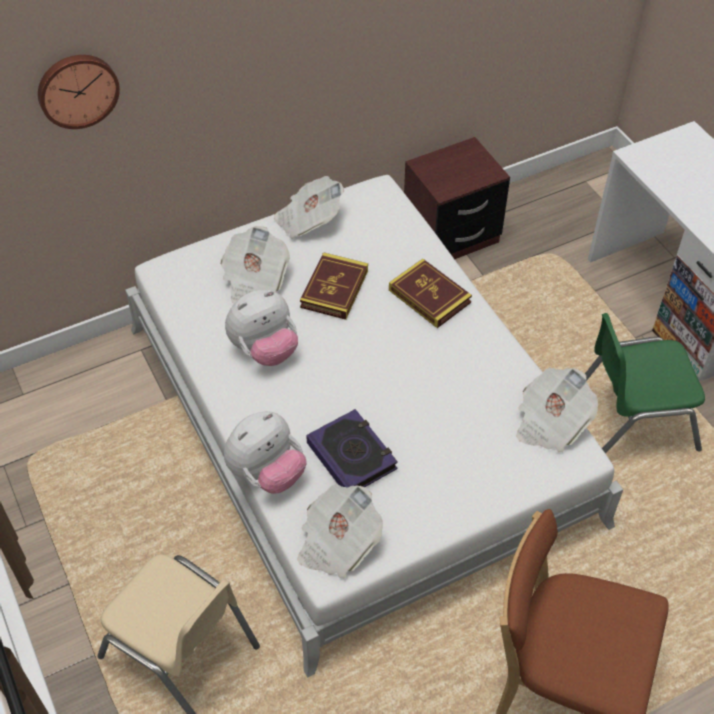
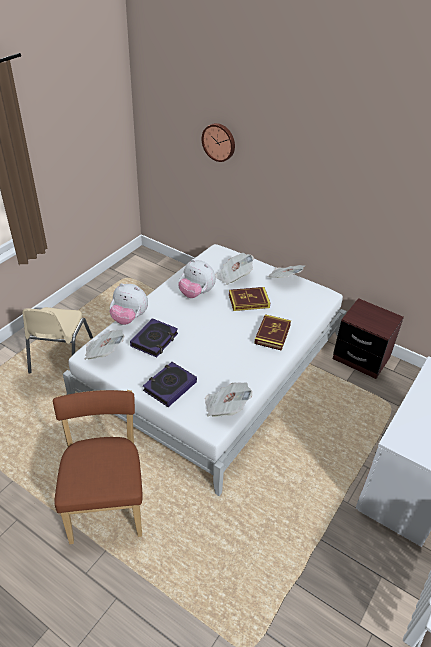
camera: 60 degrees right, 10 degrees down
(470, 477) = (169, 386): none -> book
(632, 420) = (299, 482): green chair -> none

